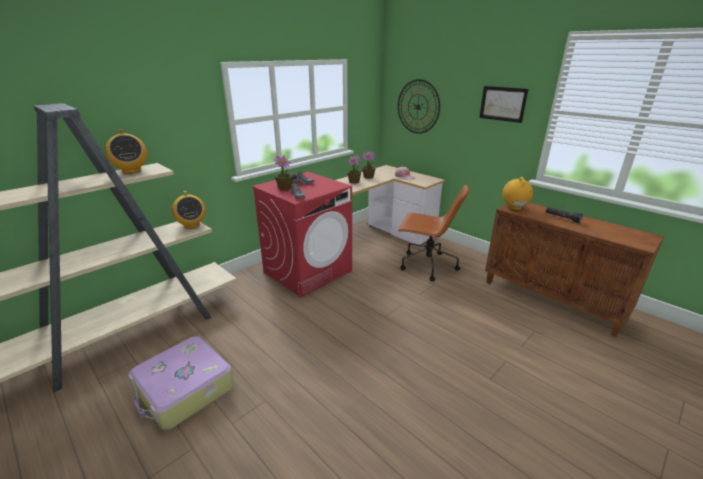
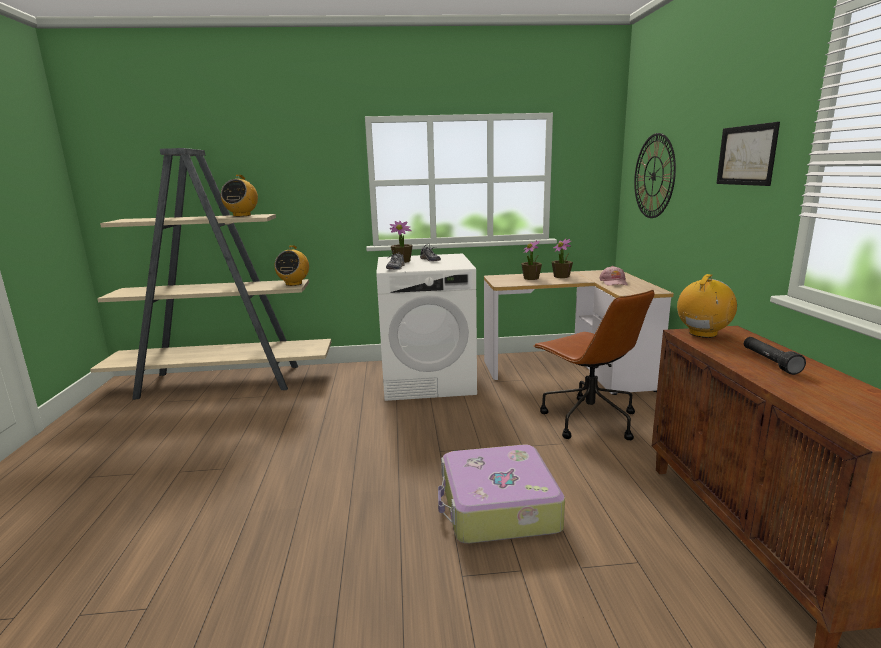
camera: 40 degrees right, 10 degrees down
(184, 390) = (191, 433): suitcase -> suitcase (497, 507)
(308, 271) = (428, 381): red washing machine -> white washing machine

